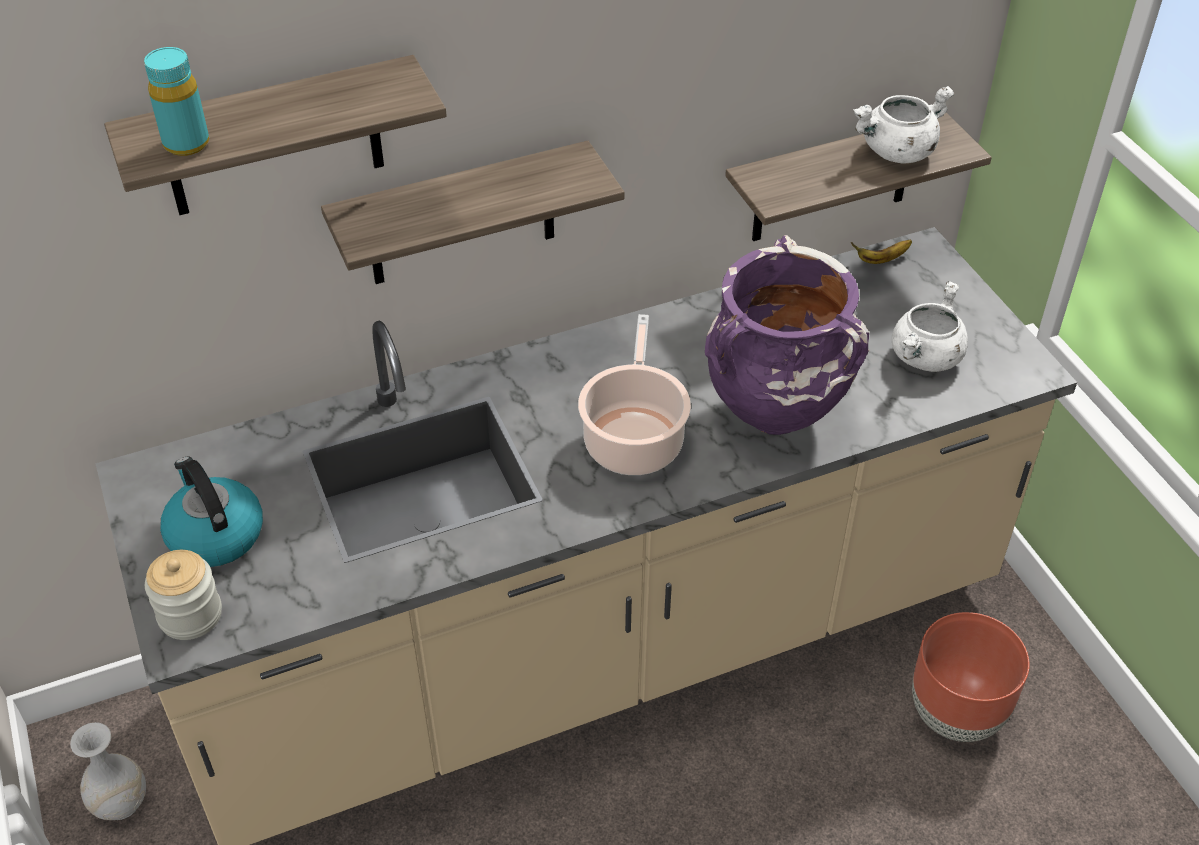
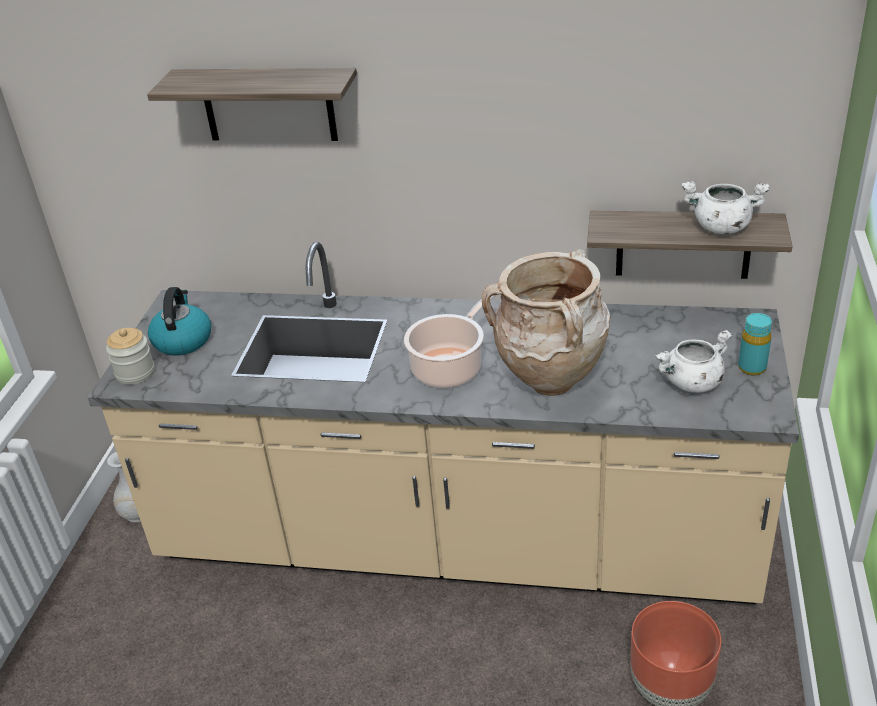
camera: 35 degrees right, 10 degrees down
(186, 144) = (194, 84): turquoise bottle -> turquoise bottle (752, 368)
(461, 216) = (392, 192): shelf -> none
(776, 419) = (551, 386): purple vase -> beige vase
(881, 259) = (716, 317): banana -> none

